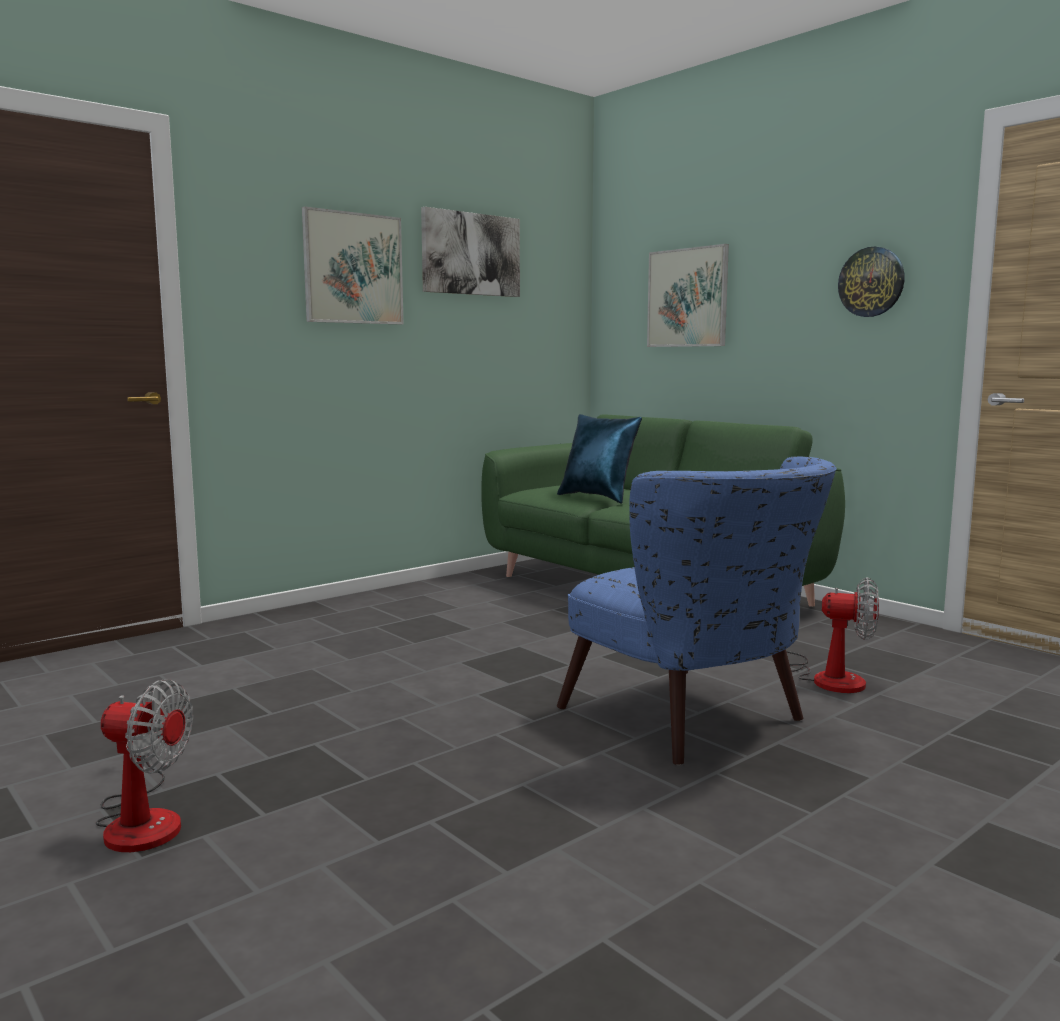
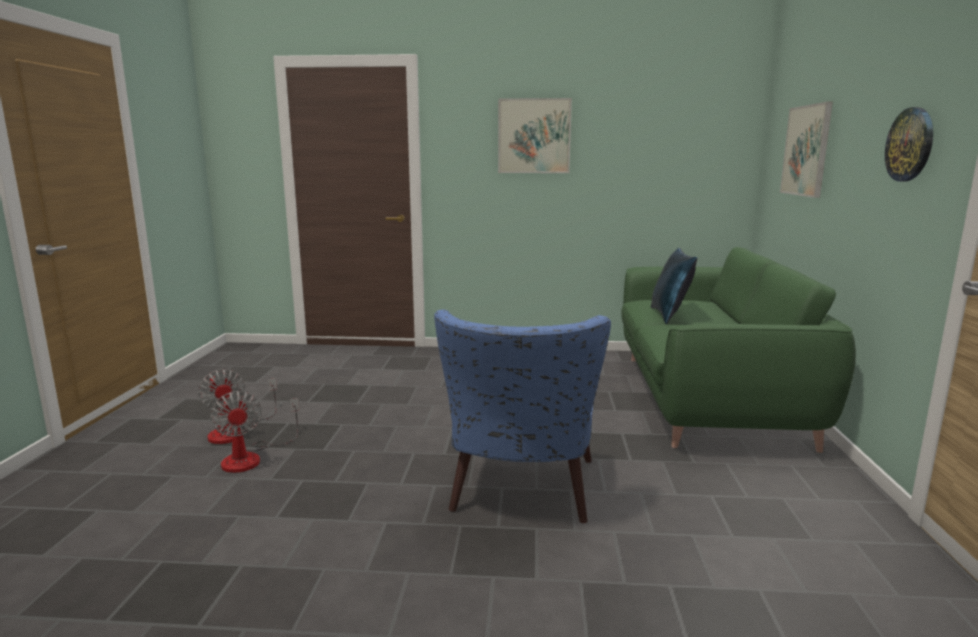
camera: 45 degrees right, 5 degrees up
(470, 254) = (635, 118): picture -> none
(826, 677) = (681, 506): fan -> fan (251, 457)

